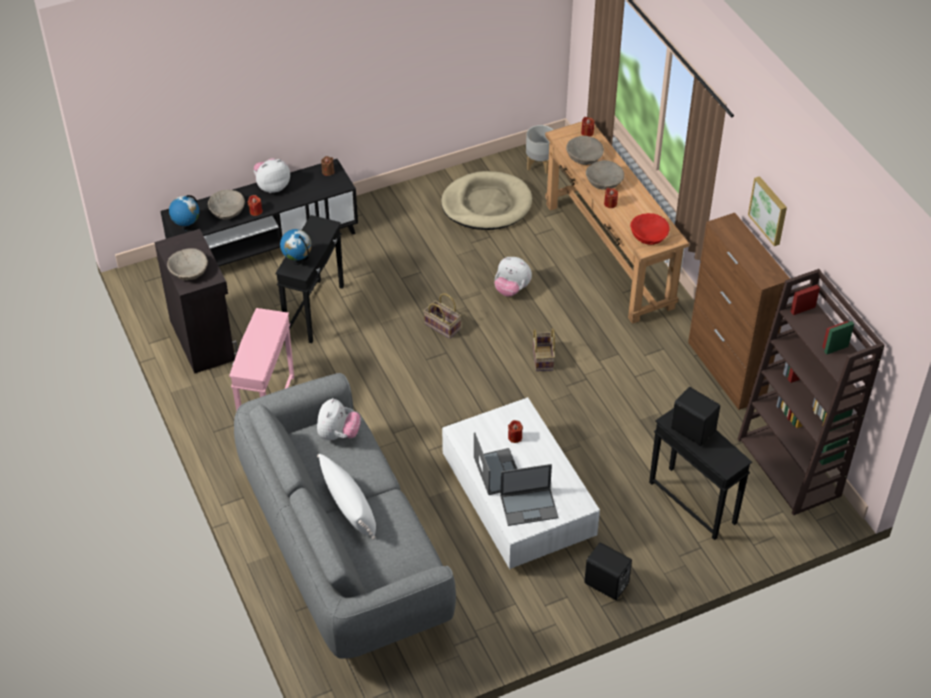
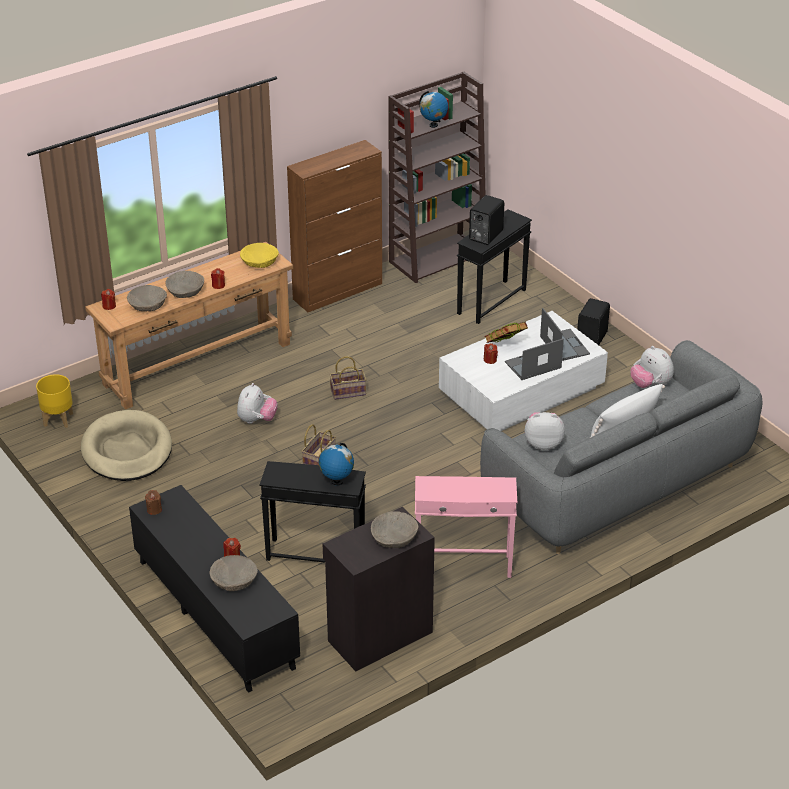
camera: 100 degrees left, 10 degrees down
(186, 227) = (269, 609): globe -> globe (433, 125)
(272, 186) = (186, 550): plush toy -> plush toy (650, 385)
(536, 454) = (505, 346): none -> book
(539, 165) = (58, 420): grey planter -> yellow planter
(649, 235) = (259, 262): red bowl -> yellow bowl
(769, 210) = (320, 119): picture -> none

